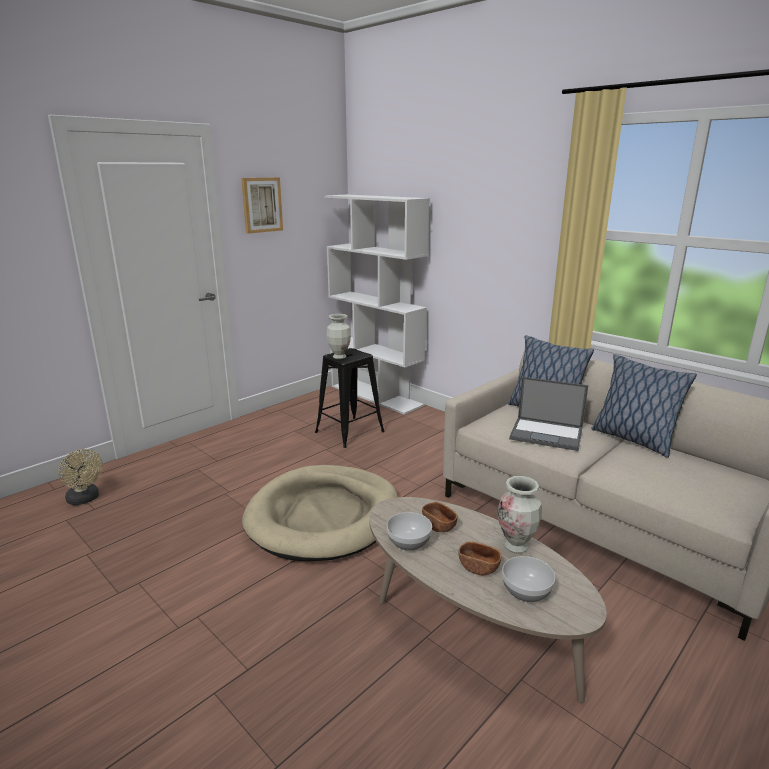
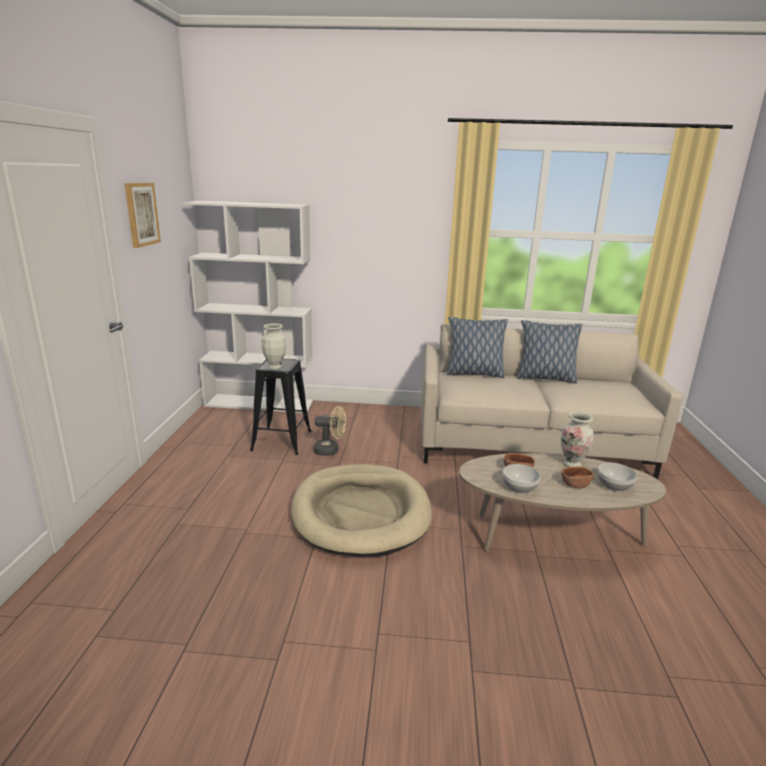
camera: 40 degrees left, 0 degrees up
(85, 499) = (85, 606): beige fan -> beige fan (330, 450)
(547, 434) = (501, 388): laptop -> none

